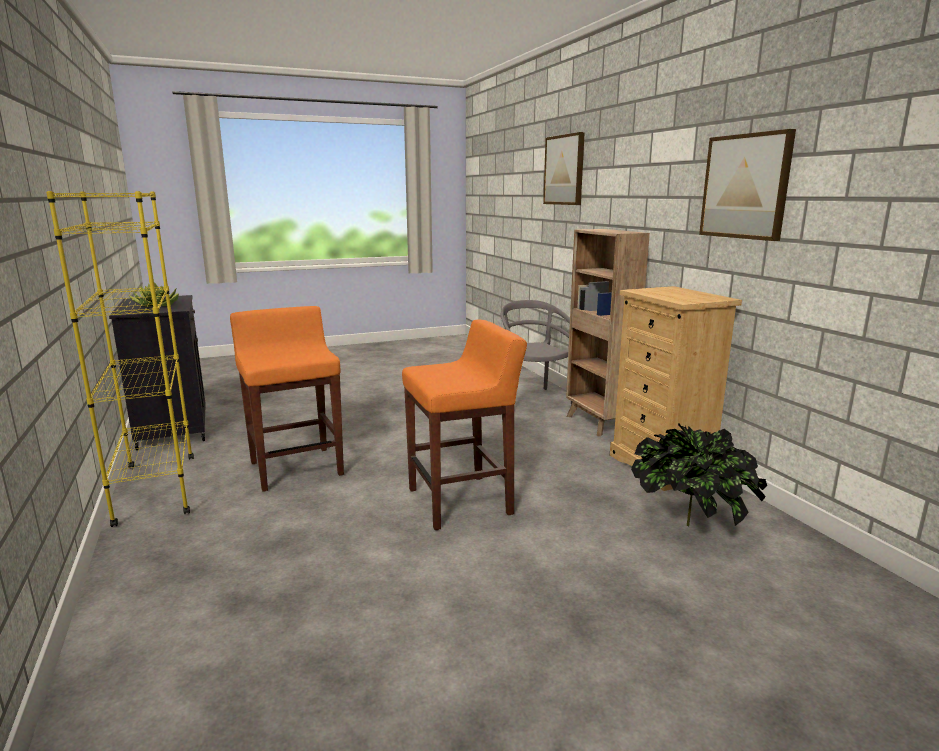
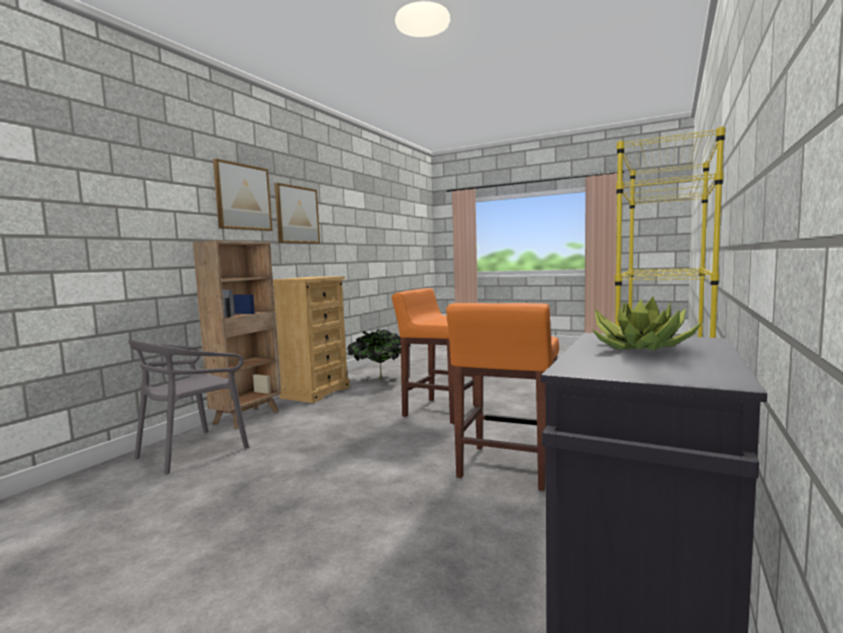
camera: 130 degrees left, 10 degrees down
(564, 170) = (73, 168): picture -> picture (242, 197)

